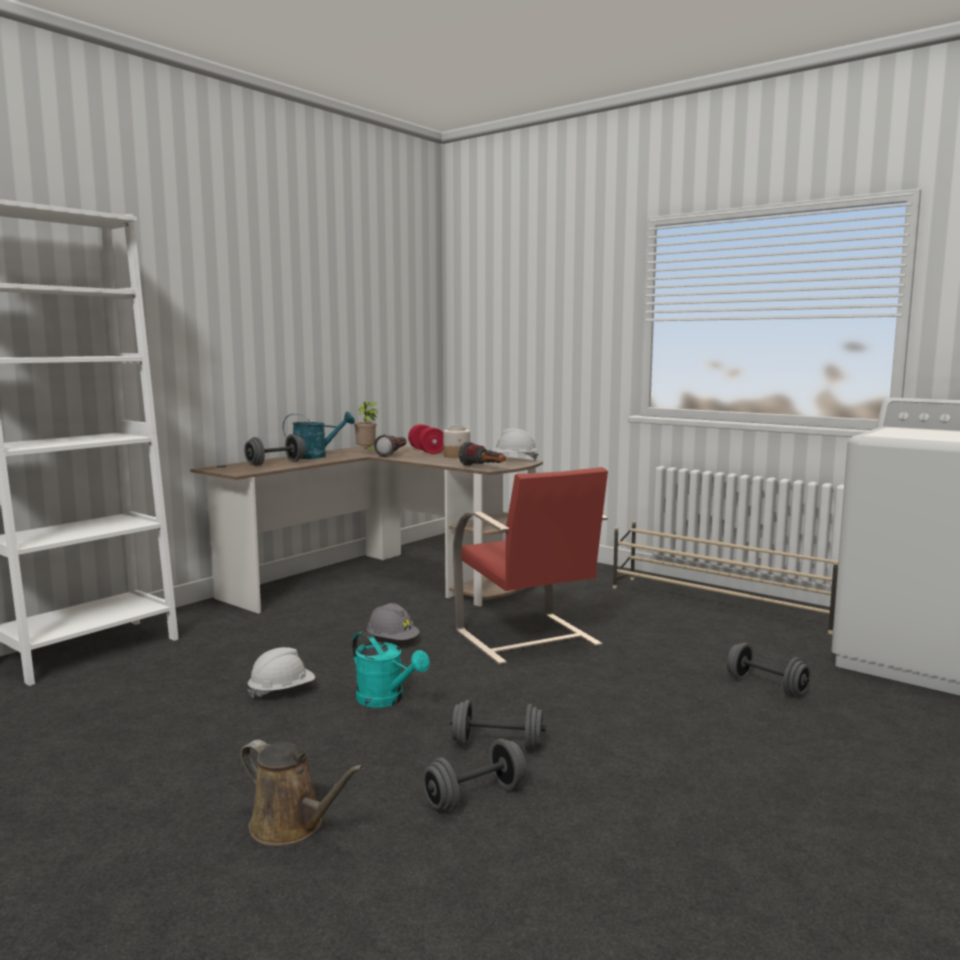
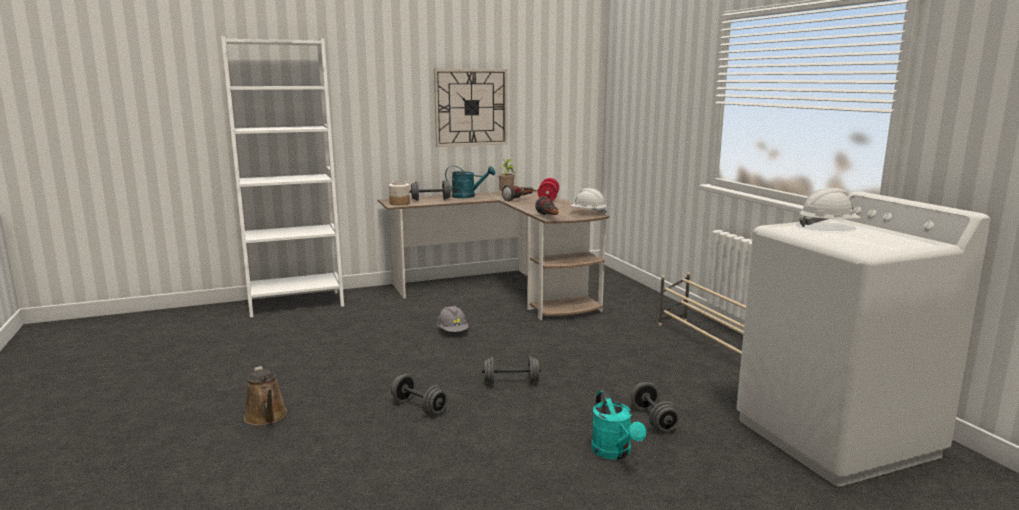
camera: 30 degrees right, 5 degrees up
(282, 691) = (353, 348): white hard hat -> white hard hat (828, 226)
(304, 333) = (471, 107): none -> wall clock
(386, 700) = (398, 366): turquoise watering can -> turquoise watering can (615, 453)
(457, 456) = (558, 205): jar -> jar (399, 203)
(475, 796) = (366, 430): grey dumbbell -> grey dumbbell (511, 383)
(528, 639) = (537, 348): red chair -> none

